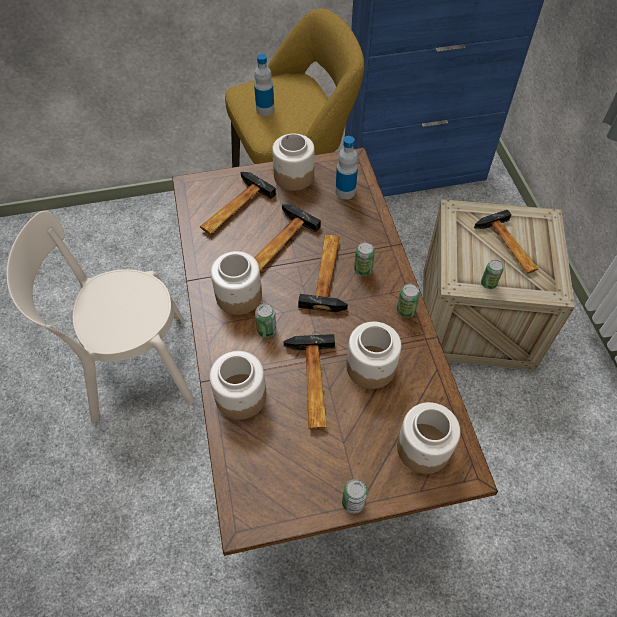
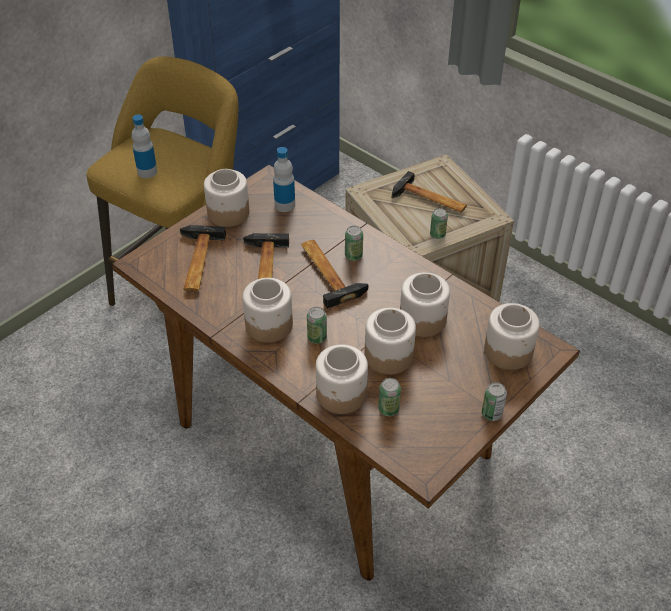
camera: 35 degrees left, 10 degrees down
(132, 368) = (131, 506): beige chair -> none
(311, 384) = (388, 355): hammer -> jar
(405, 310) = (413, 268): can -> can (388, 409)

